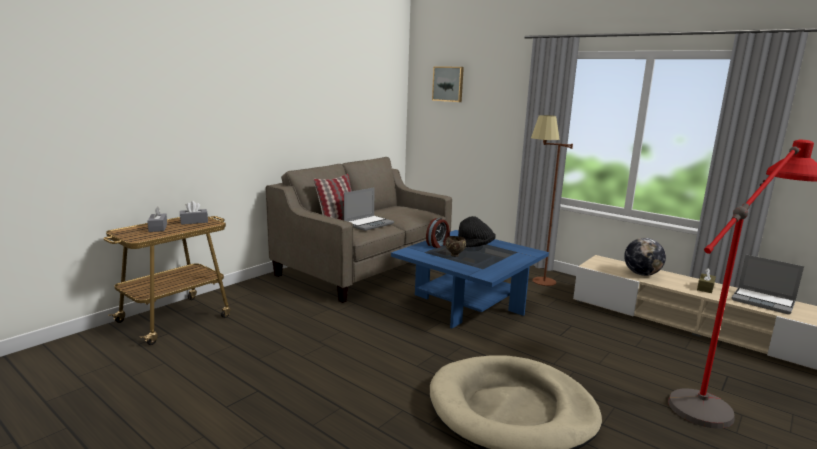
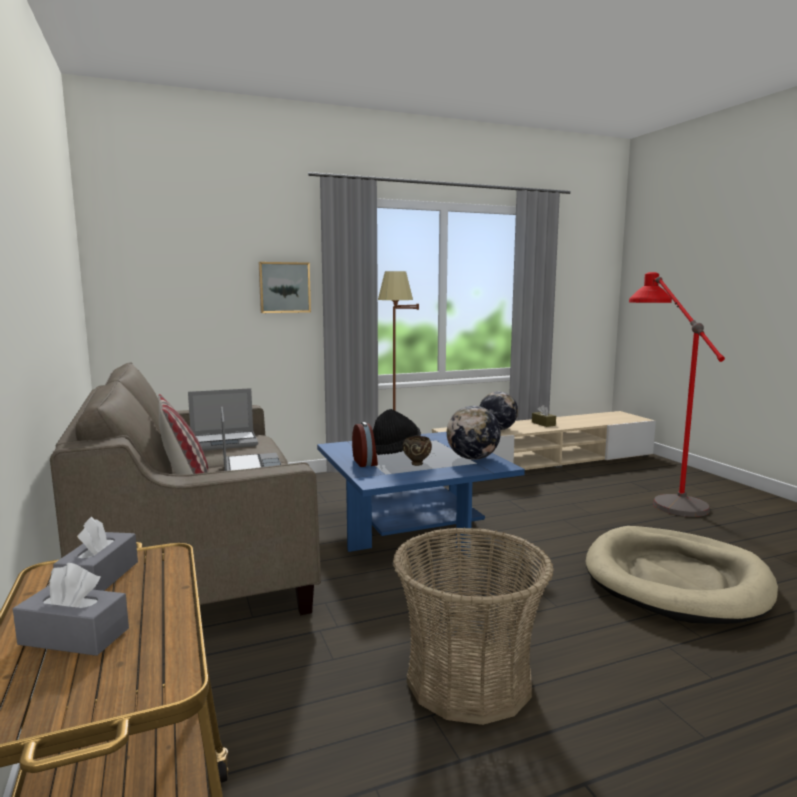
camera: 60 degrees left, 5 degrees down
(317, 350) = (468, 679): none -> basket
(448, 84) = (173, 237): picture -> picture (284, 287)
(491, 266) = (472, 458): none -> globe
(763, 301) = (580, 420): laptop -> laptop (225, 442)

